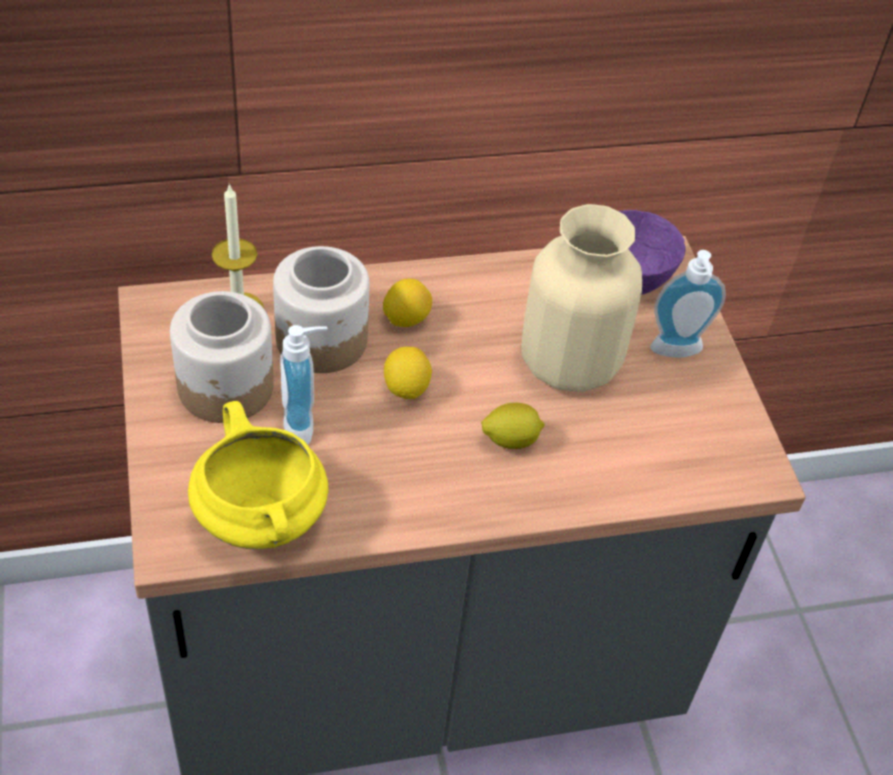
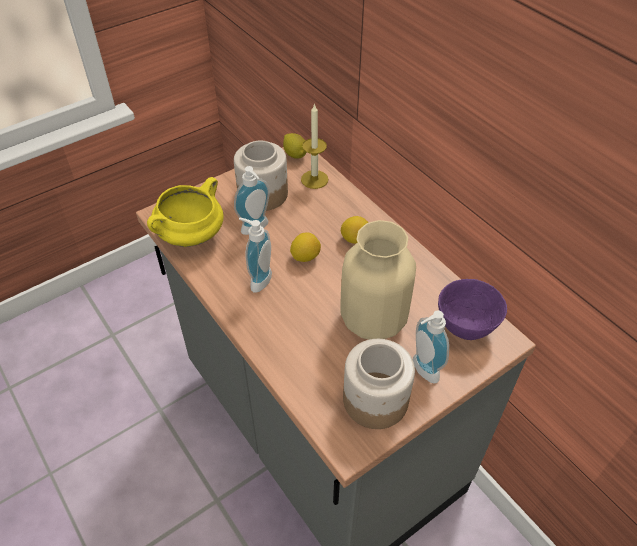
camera: 70 degrees right, 0 degrees up
(321, 341) = (315, 214): jar -> jar (374, 400)
(419, 463) = (257, 279): none -> soap dispenser
(510, 440) = (296, 311): lemon -> lemon (295, 154)

